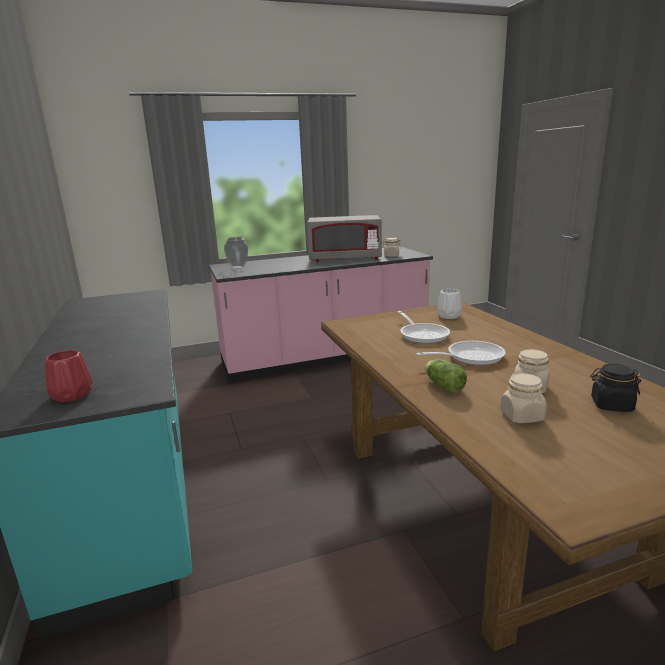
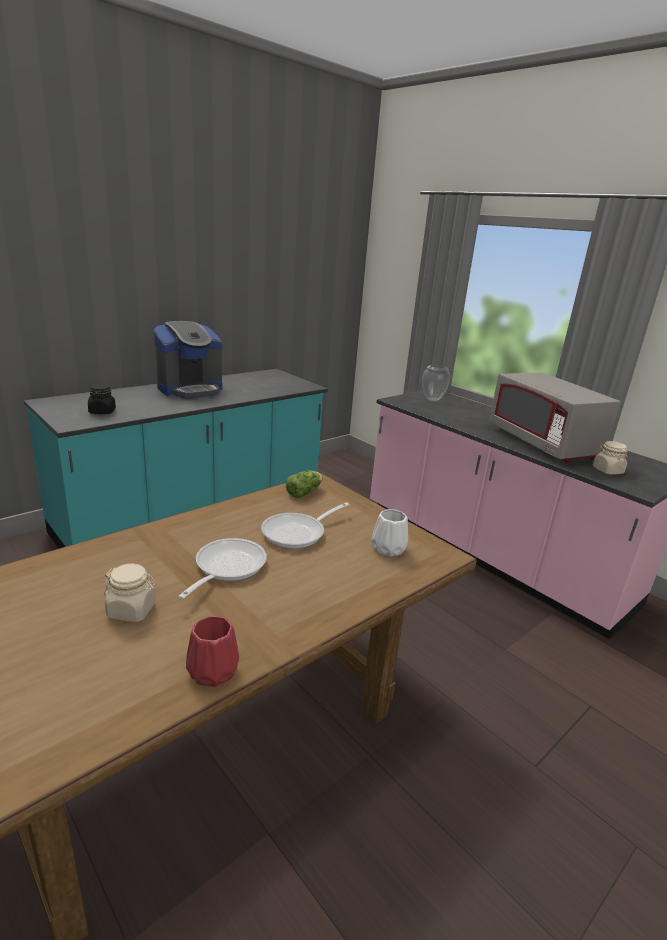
camera: 65 degrees right, 5 degrees up
(71, 395) = (71, 407): red vase -> red vase (212, 670)
(88, 334) = (190, 389): none -> coffee machine
(443, 385) = (138, 552): lettuce -> lettuce (305, 492)
(470, 357) = (226, 568): frying pan -> frying pan turned 120 degrees counterclockwise
(522, 416) = (54, 601): beige jar -> none
(611, 405) = (71, 675): black jar -> black jar (102, 411)

